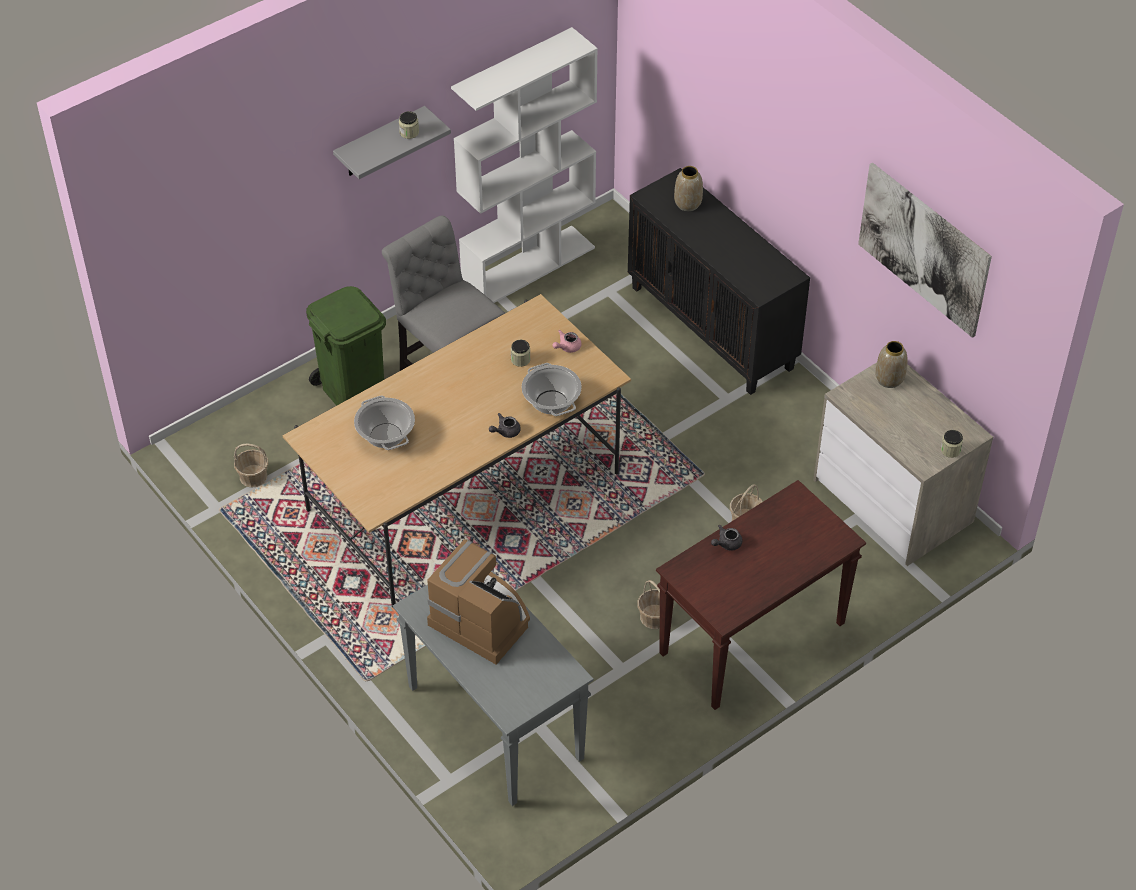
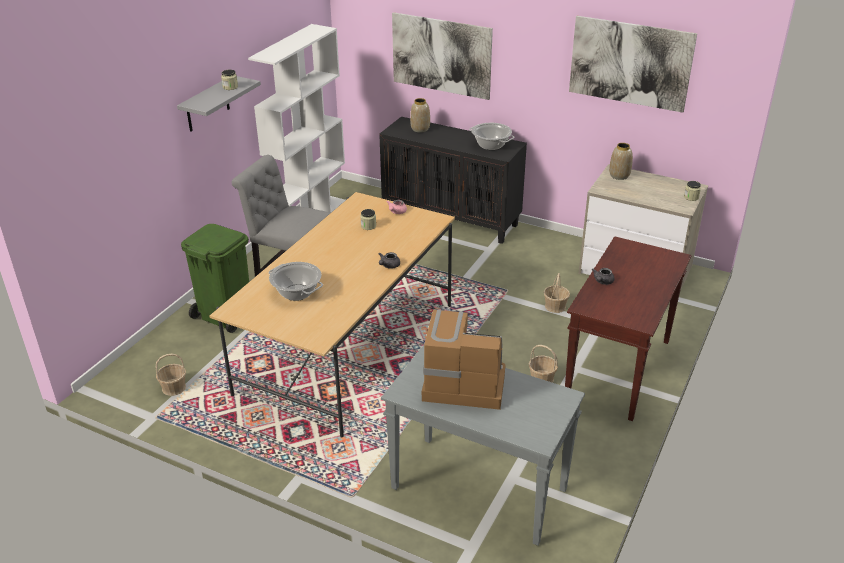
camera: 25 degrees left, 15 degrees down
(551, 402) = (409, 242): cooking pot -> cooking pot (490, 145)
(730, 121) = (441, 55): none -> picture

